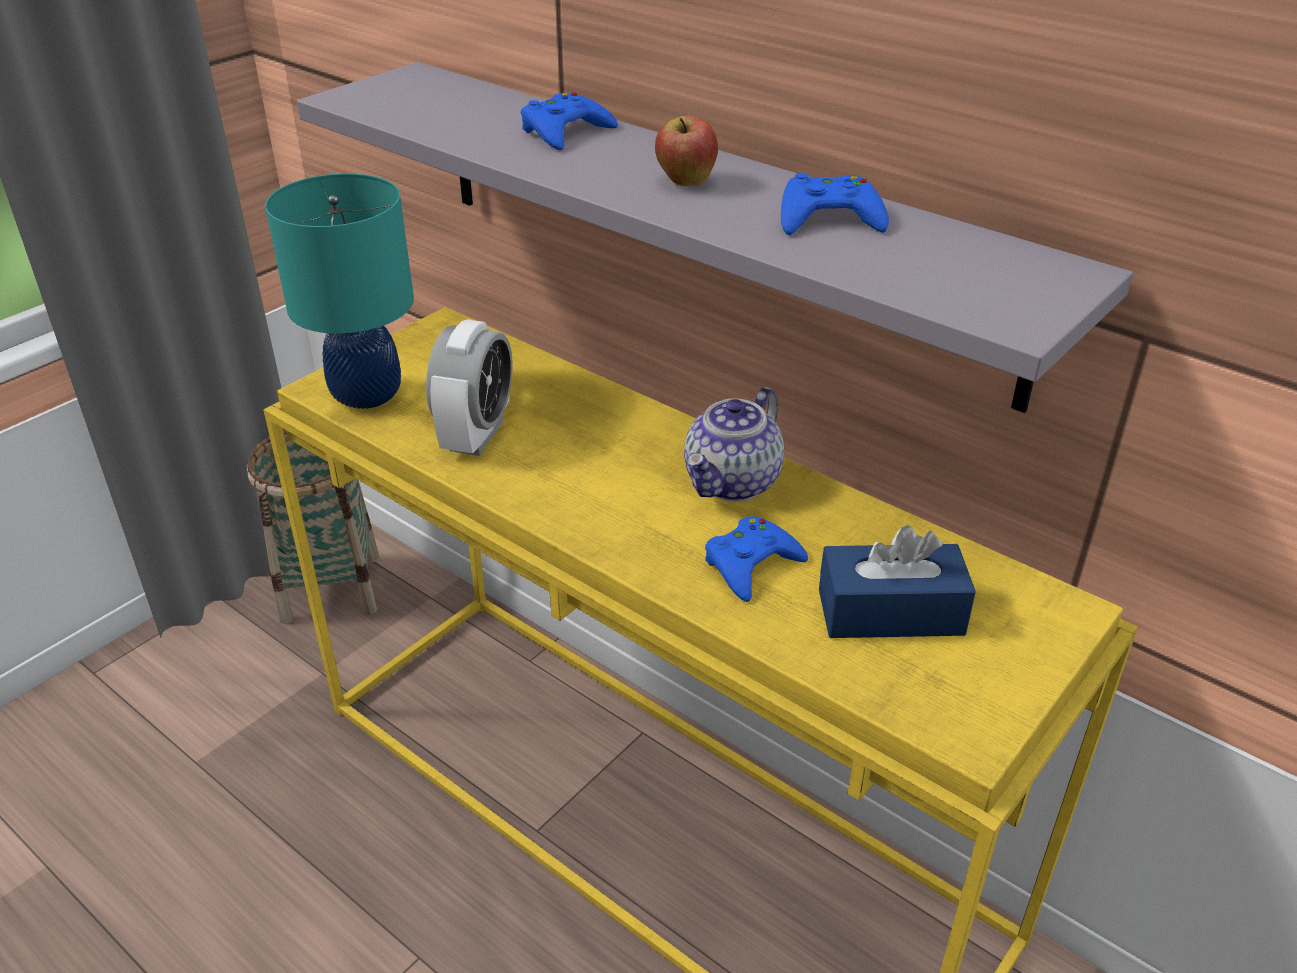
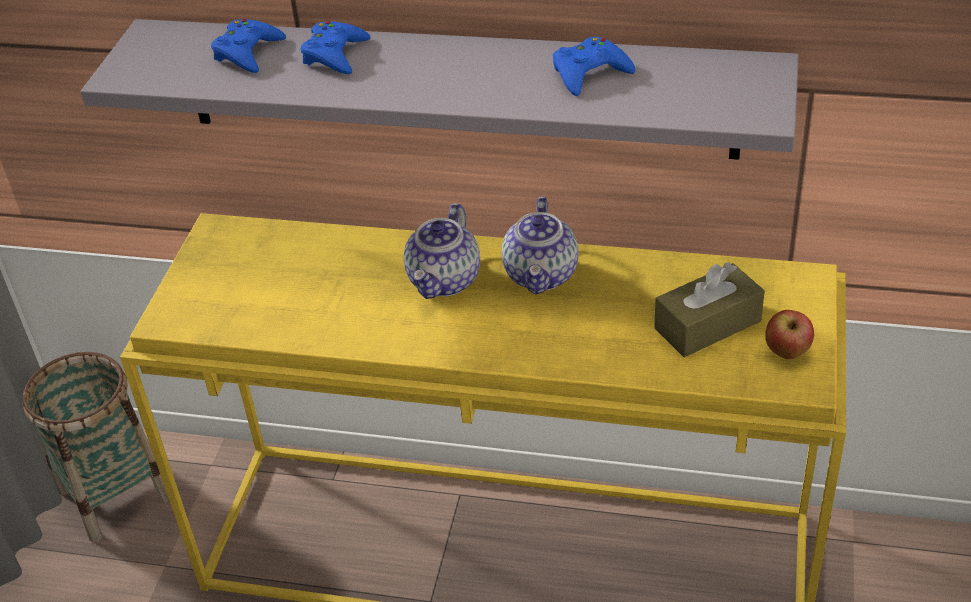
camera: 25 degrees left, 5 degrees up
(369, 398) = (214, 314): turquoise table lamp -> none
(476, 435) = (328, 311): alarm clock -> none
(621, 450) = (445, 281): none -> teapot
(685, 182) = (468, 74): apple -> apple (787, 353)
(751, 565) = (599, 329): blue game controller -> blue game controller (248, 52)
(890, 612) = (707, 325): blue tissue box -> brown tissue box

